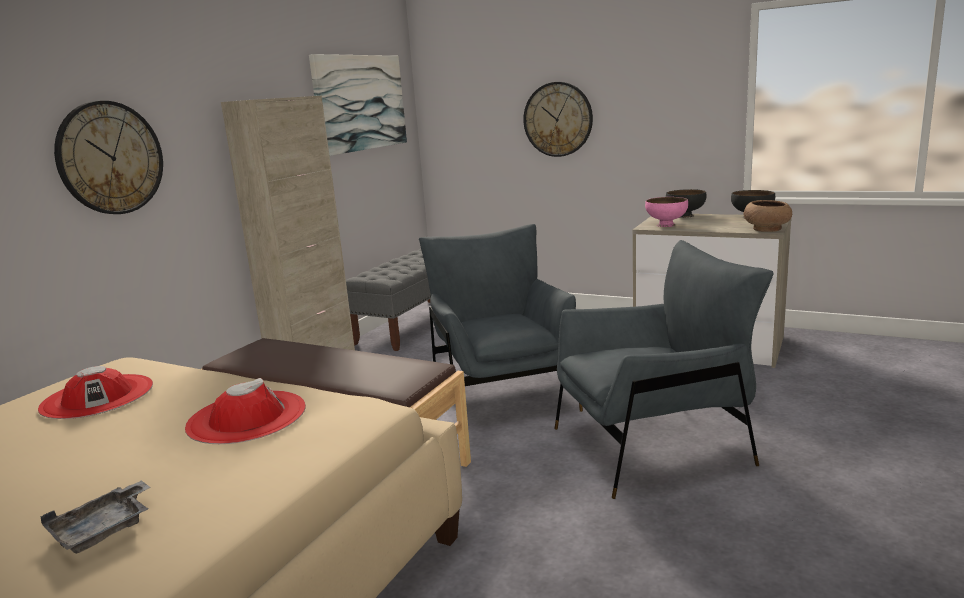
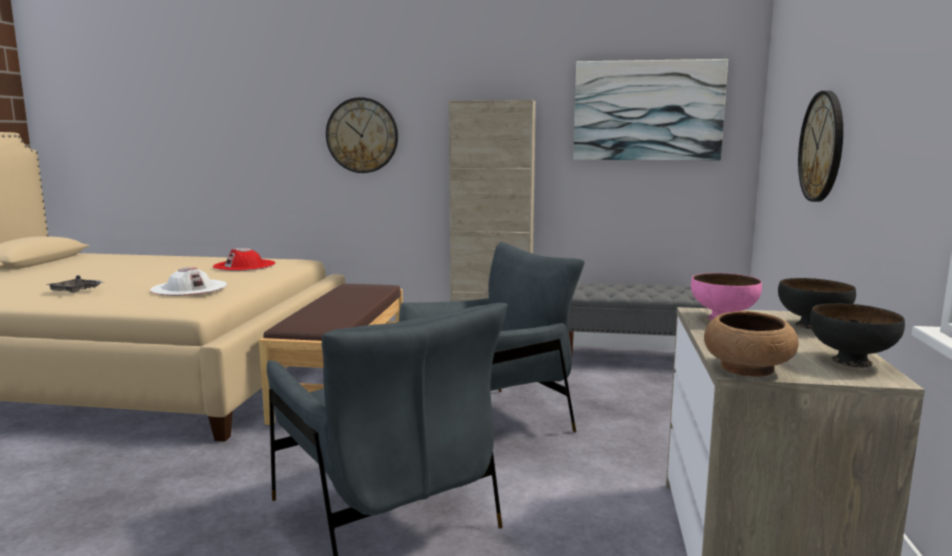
camera: 70 degrees right, 5 degrees down
(246, 417) = (189, 288): red hat -> white hat

